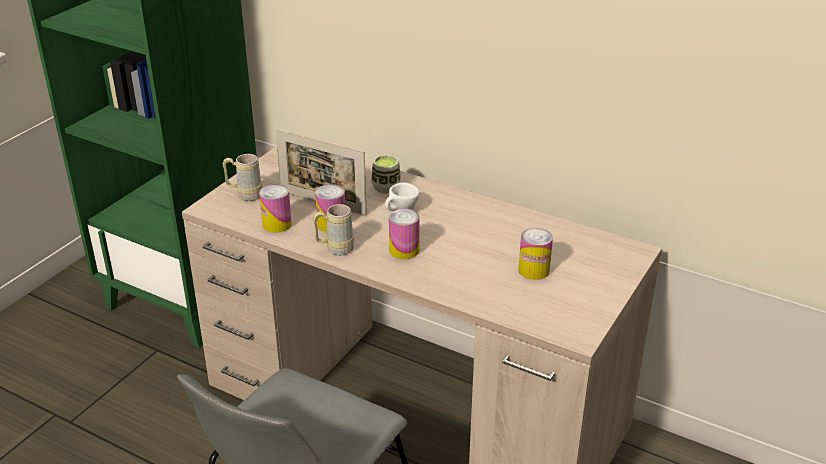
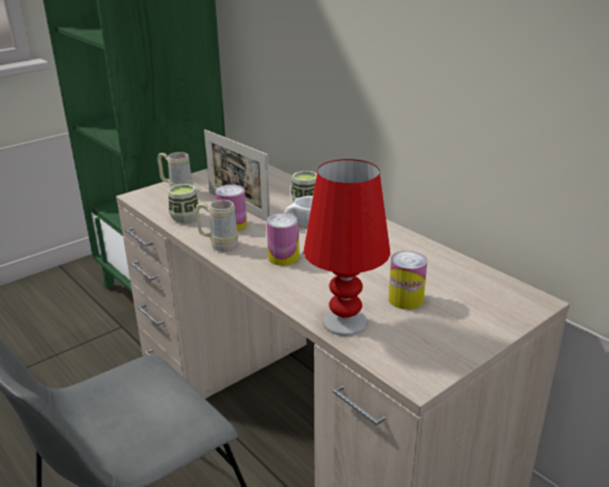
camera: 20 degrees right, 5 degrees down
(277, 224) = (184, 217): can -> cup
(496, 301) = (345, 322): none -> red table lamp

